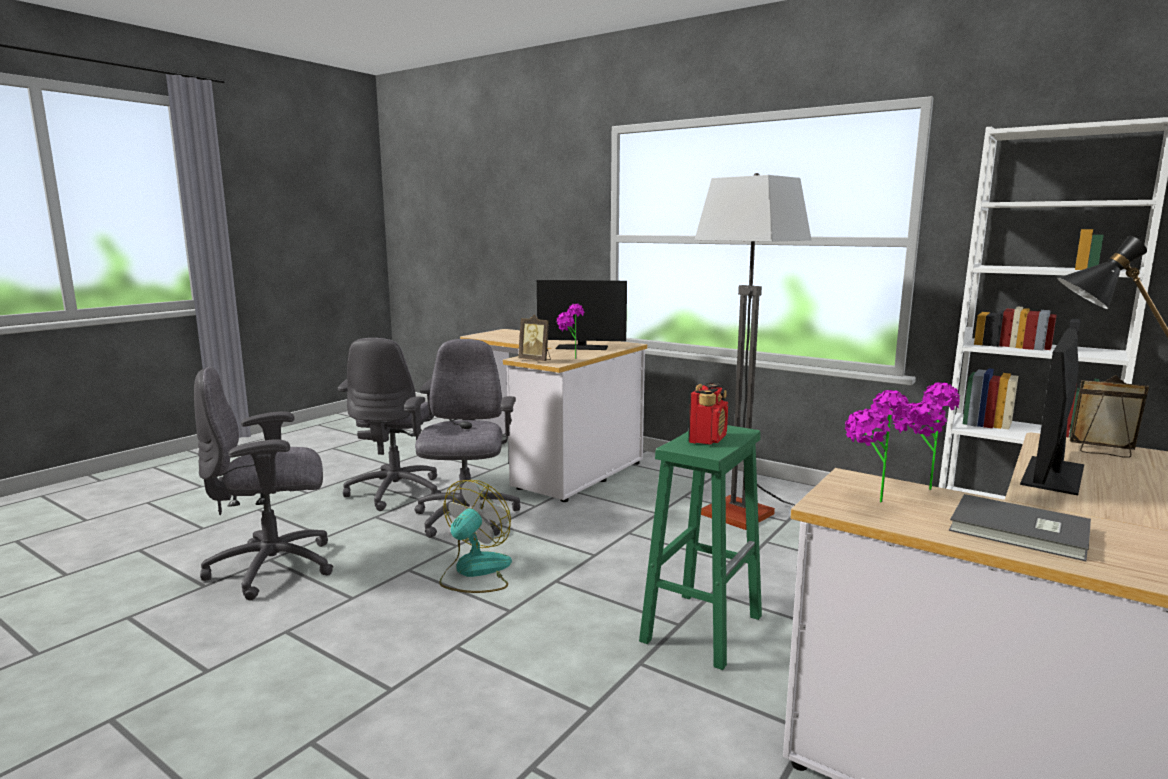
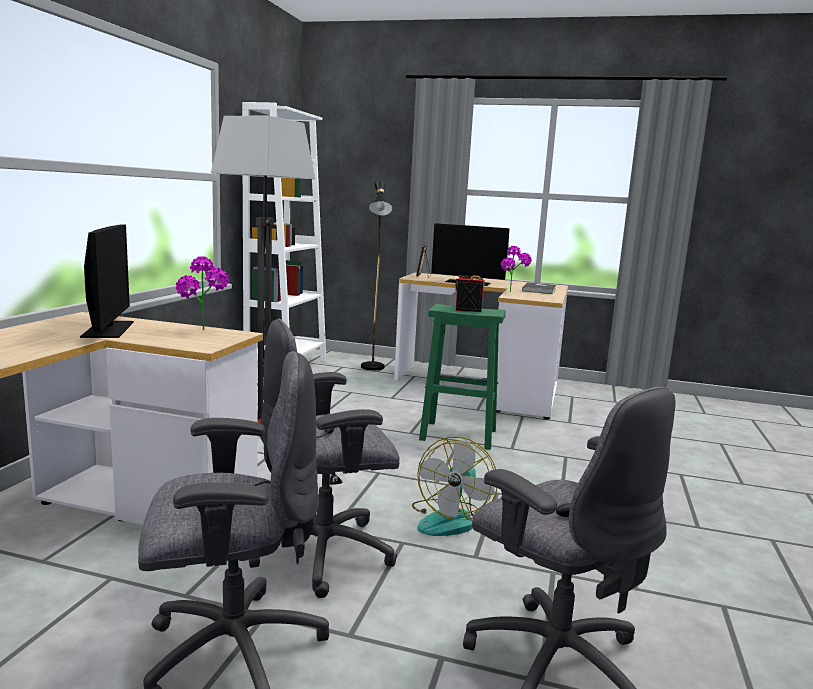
camera: 110 degrees left, 0 degrees up
(475, 572) = (450, 519): fan -> fan turned 75 degrees counterclockwise
(536, 360) = (219, 341): picture frame -> none
(865, 501) = (538, 297): potted plant -> none

